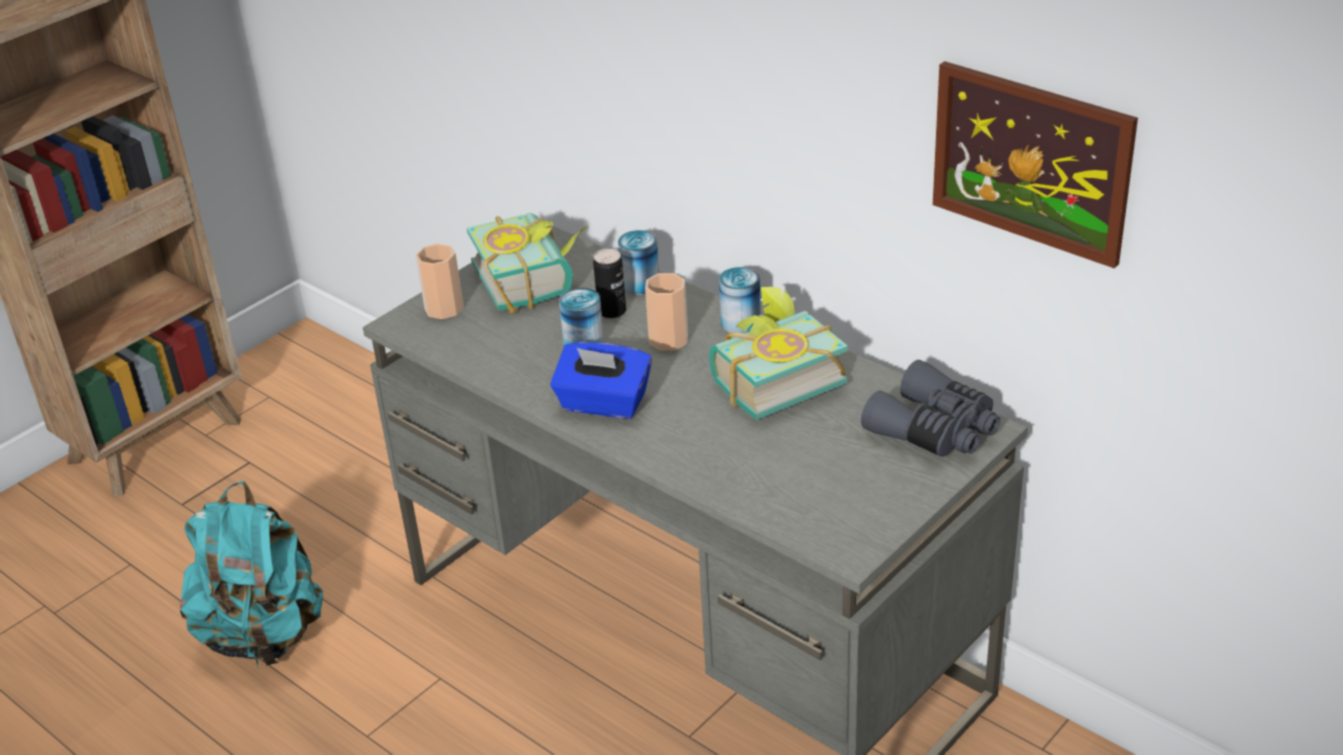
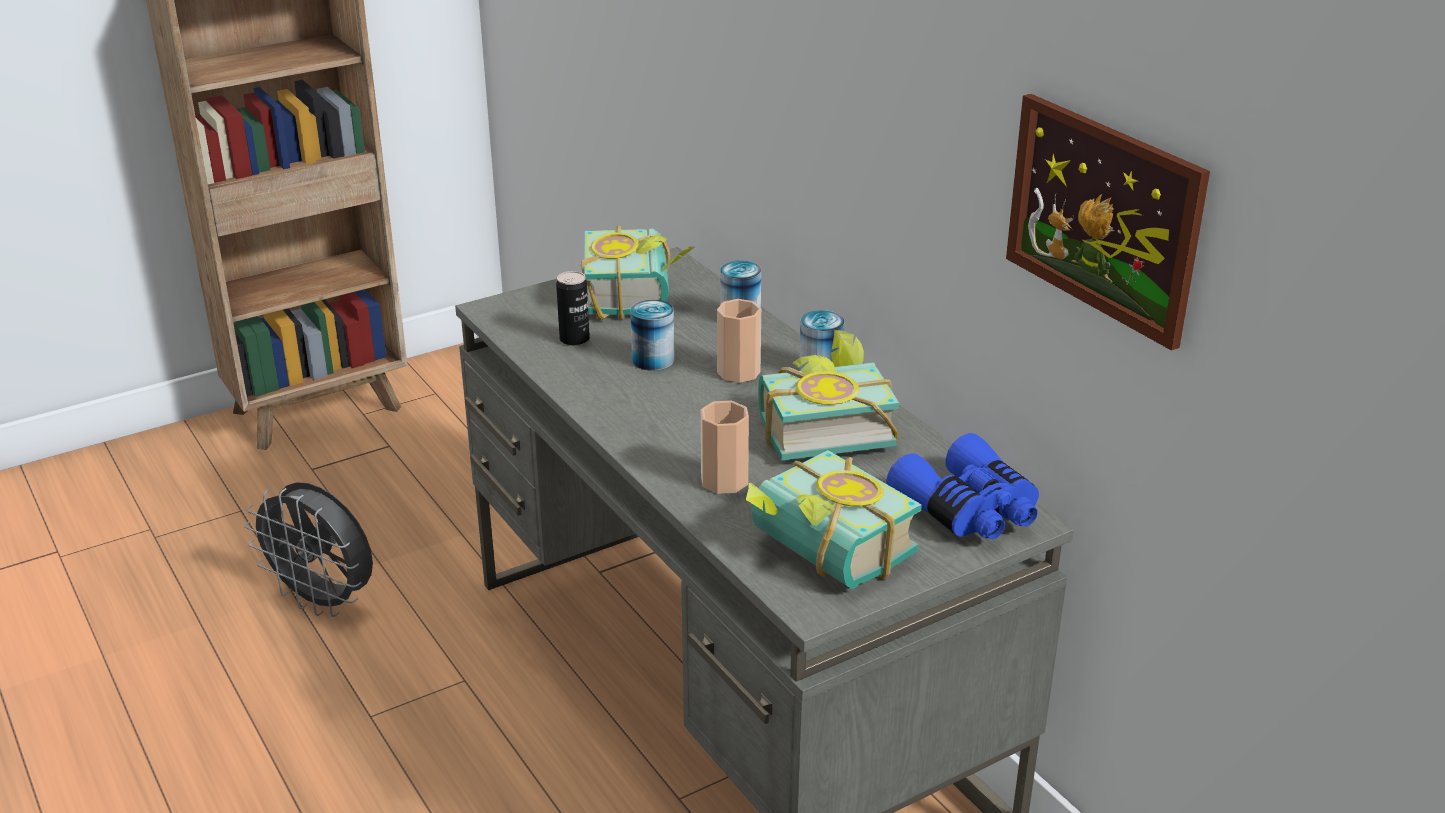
camera: 15 degrees right, 5 degrees down
(264, 636) = (324, 601): turquoise backpack -> grey fan
(444, 308) = (539, 304): cup -> cup (724, 481)
(603, 403) = (640, 416): blue tissue box -> none
(612, 311) = (698, 336): can -> can (574, 339)
(834, 502) = (821, 556): none -> book
(935, 430) = (969, 511): grey binoculars -> blue binoculars

